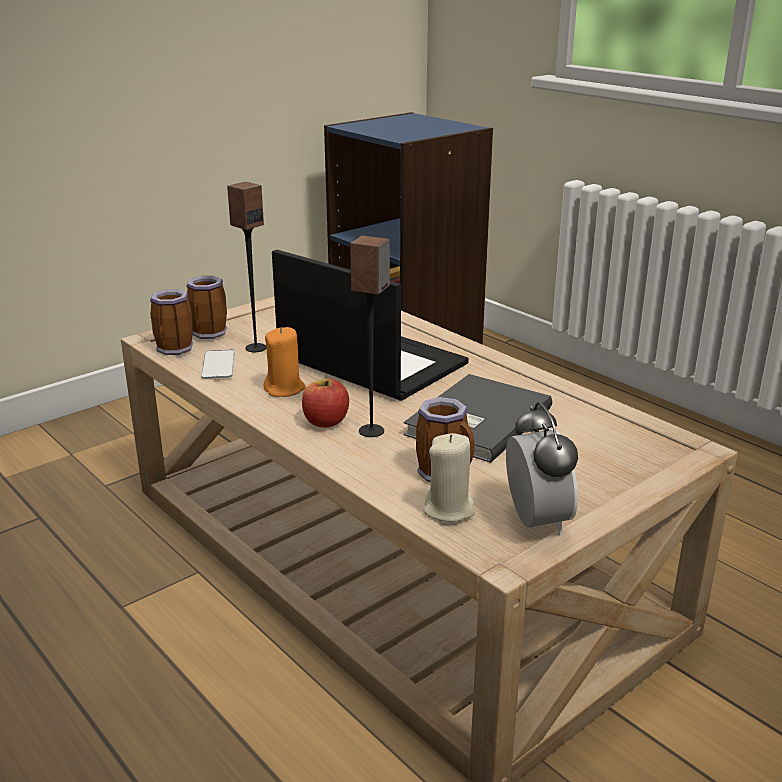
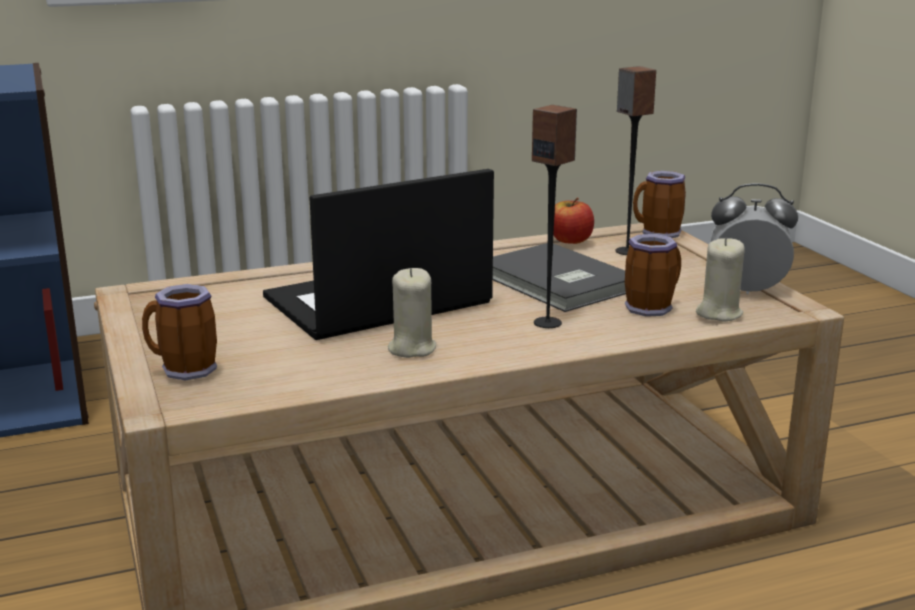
camera: 70 degrees left, 5 degrees down
(172, 347) = (215, 396): mug -> mug (658, 234)
(218, 364) = (308, 373): phone -> none
(255, 348) = (270, 351): speaker -> speaker (626, 251)
(285, 389) = (411, 348): orange candle -> beige candle
(325, 421) = (511, 339): apple -> apple (570, 240)

